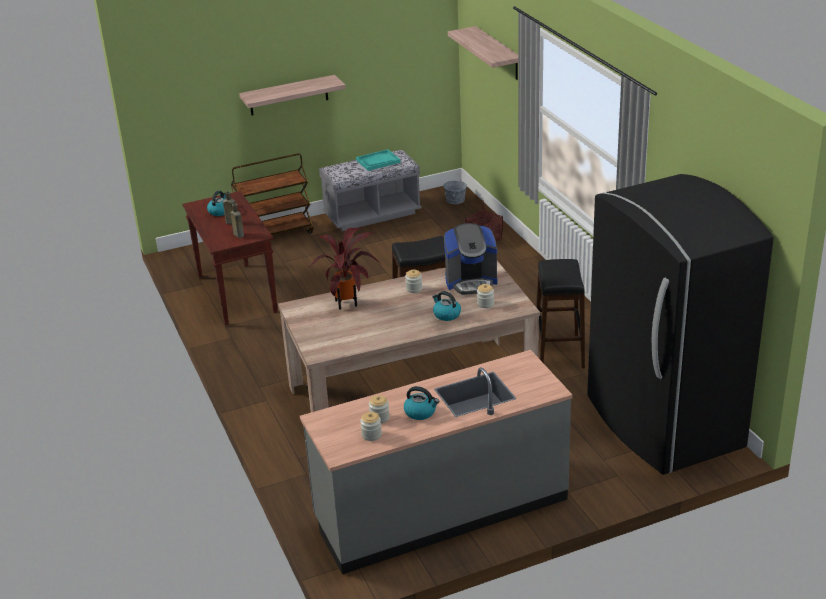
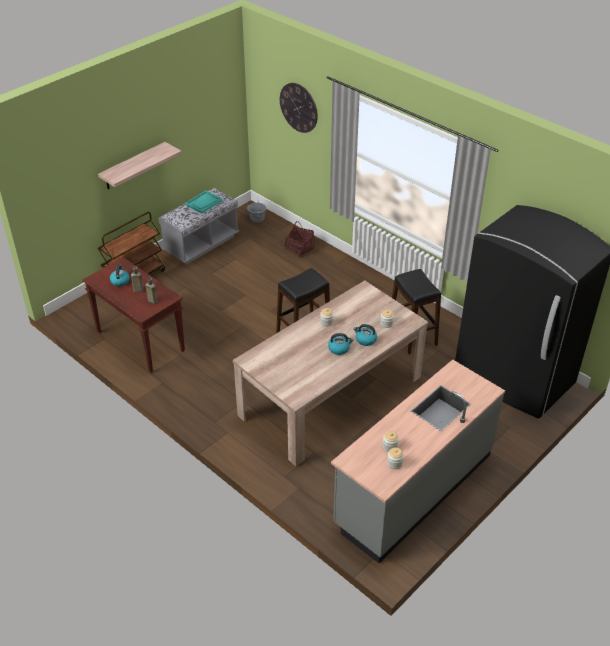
camera: 25 degrees left, 10 degrees up
(349, 303) = (287, 347): potted plant -> none
(421, 412) = (415, 434): kettle -> kettle (339, 349)
(471, 281) = (363, 306): coffee machine -> none
(498, 53) = (298, 107): shelf -> wall clock

